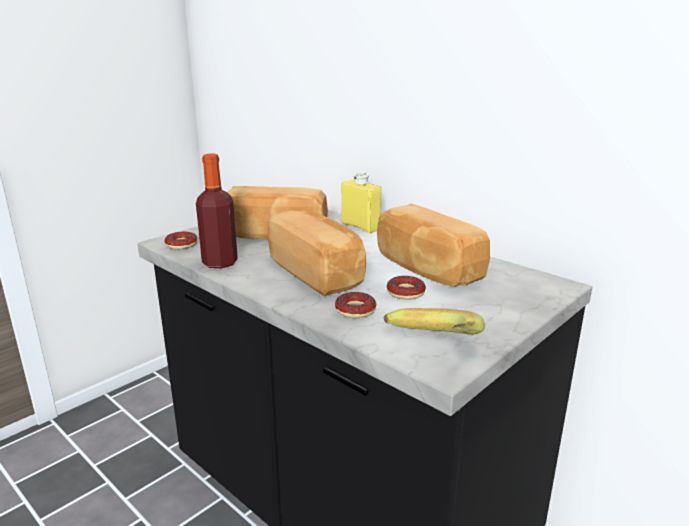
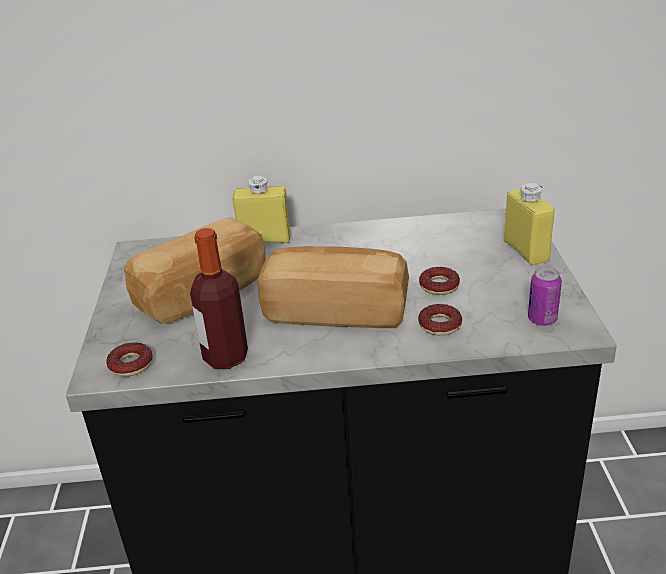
camera: 45 degrees left, 10 degrees up
(426, 268) = (407, 253): bread -> none
(430, 347) = (542, 319): banana -> can
(519, 307) = (526, 251): none -> yellow bottle

